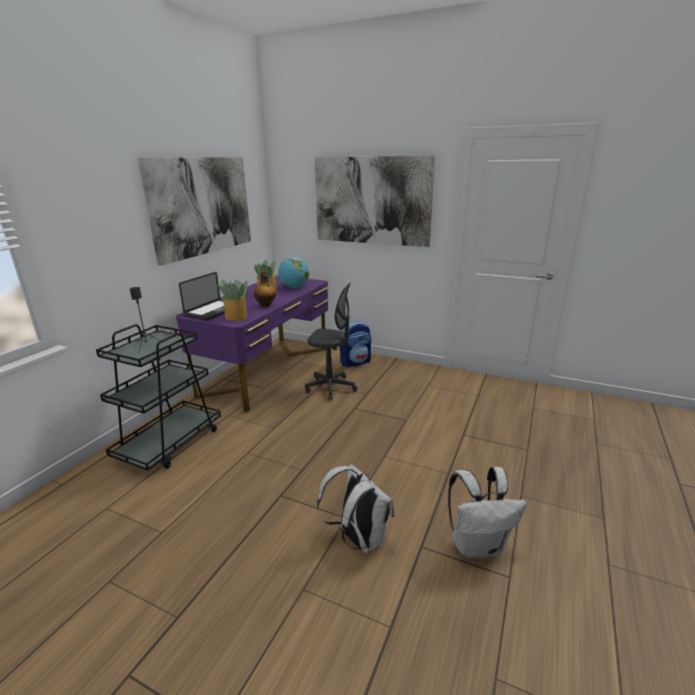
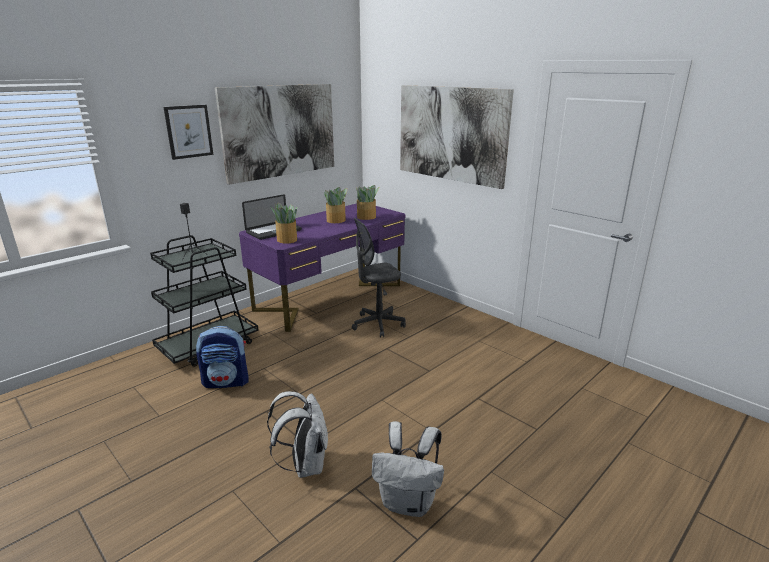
camera: 20 degrees right, 0 degrees up
(115, 207) = (189, 131): none -> picture
(266, 305) = (323, 232): bottle -> none
(294, 287) = (367, 217): globe -> potted plant
(331, 388) = (378, 324): grey office chair -> grey office chair turned 120 degrees clockwise
(355, 362) = (421, 303): backpack -> backpack (227, 382)

